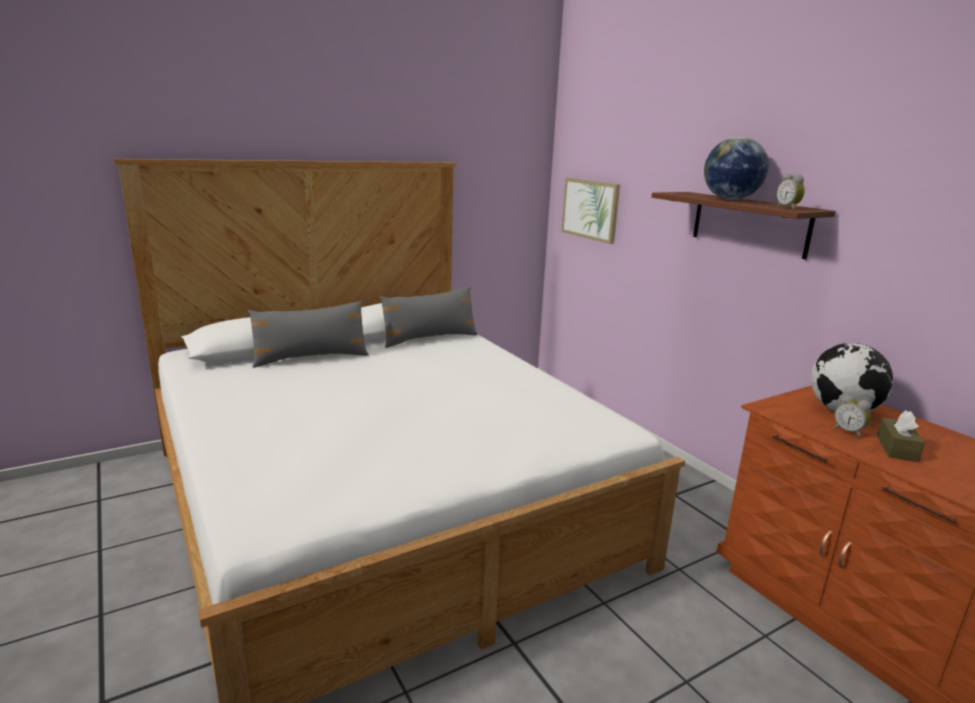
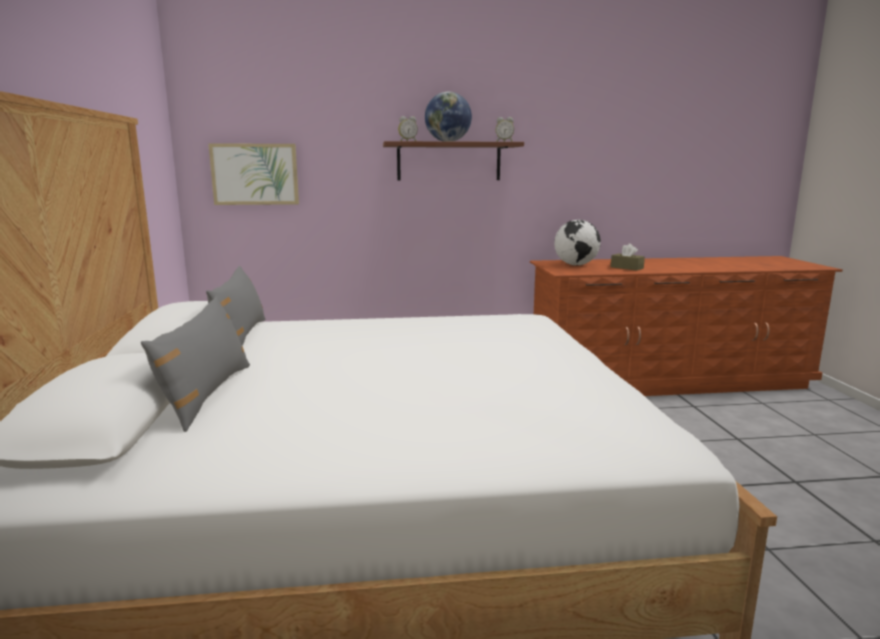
camera: 65 degrees left, 5 degrees down
(848, 432) = (604, 269): alarm clock -> alarm clock (407, 141)

